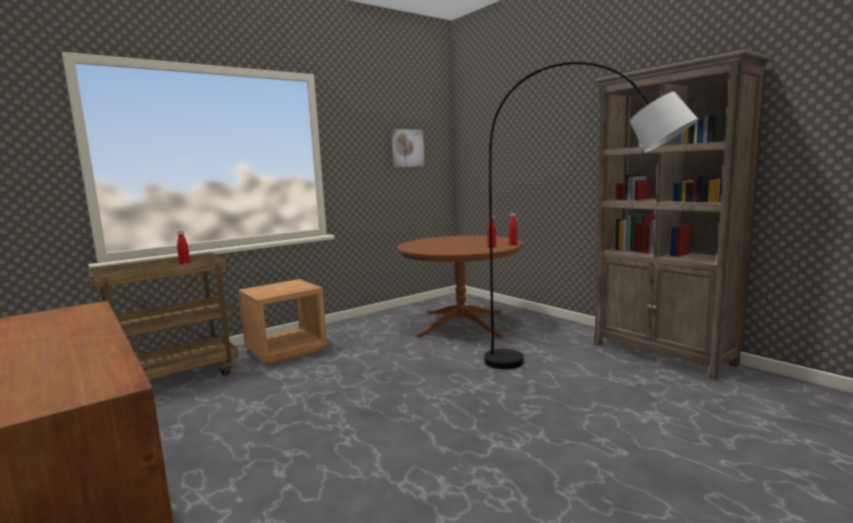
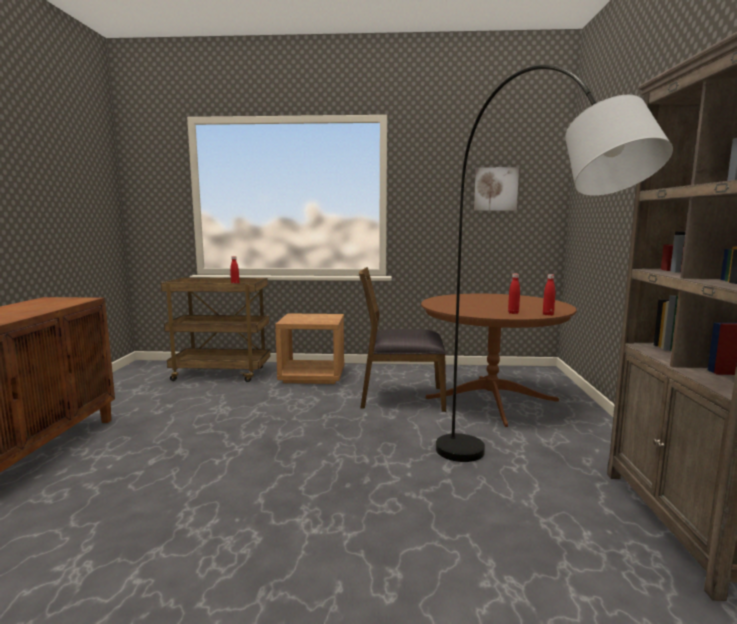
camera: 40 degrees right, 0 degrees up
(399, 342) = (401, 398): none -> brown chair

